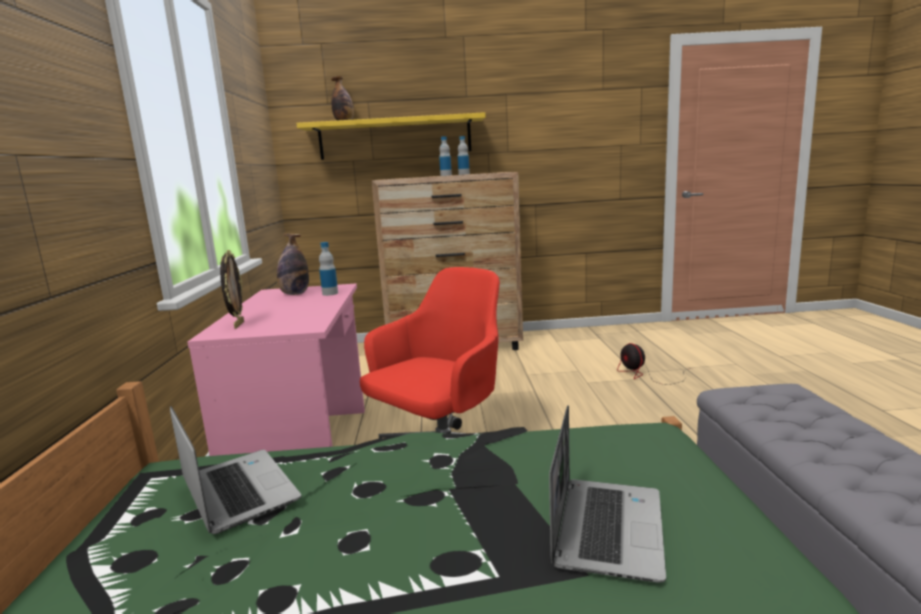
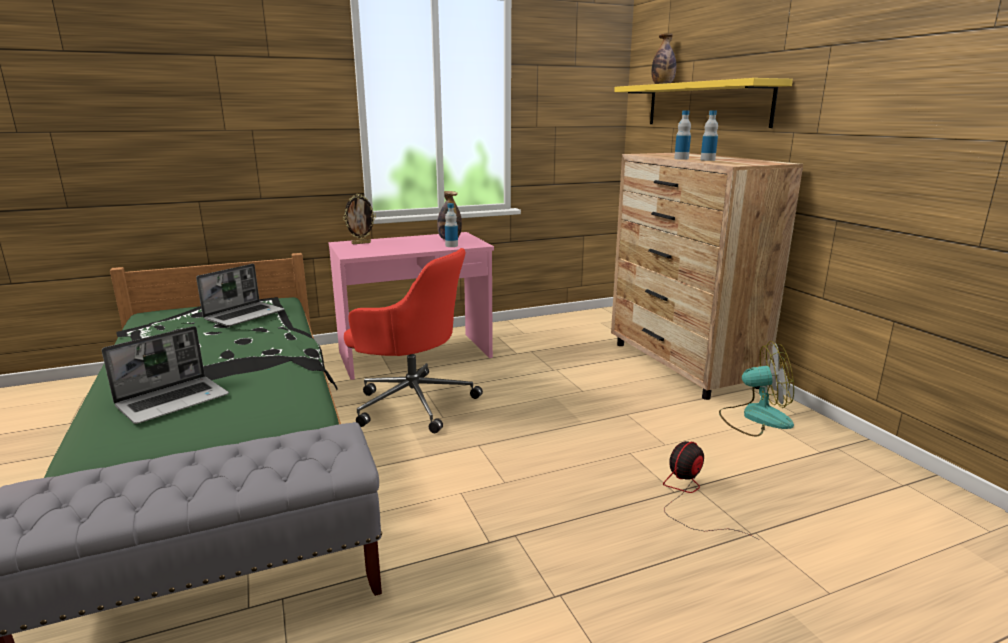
camera: 70 degrees right, 5 degrees up
(551, 343) = (755, 418): none -> fan
(606, 527) = (174, 401): laptop -> laptop turned 45 degrees counterclockwise

